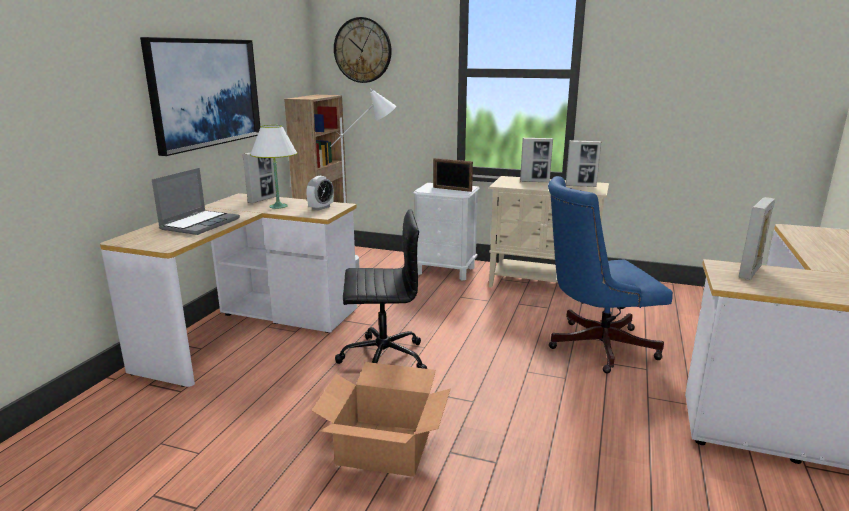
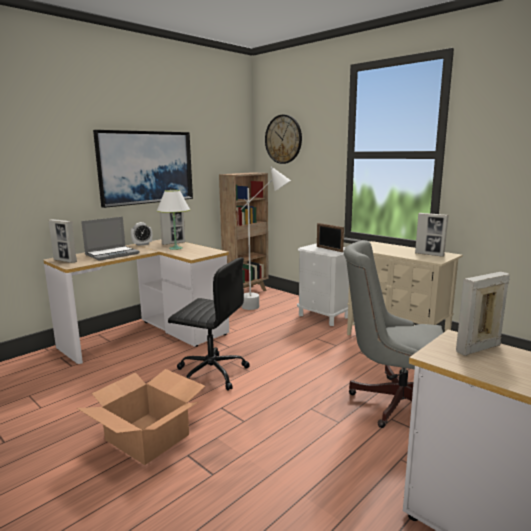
camera: 25 degrees right, 5 degrees down
(321, 208) = (200, 252): alarm clock -> alarm clock (142, 244)
(534, 181) = (392, 248): picture frame -> picture frame (65, 261)
(594, 346) = (393, 401): blue office chair -> grey office chair

